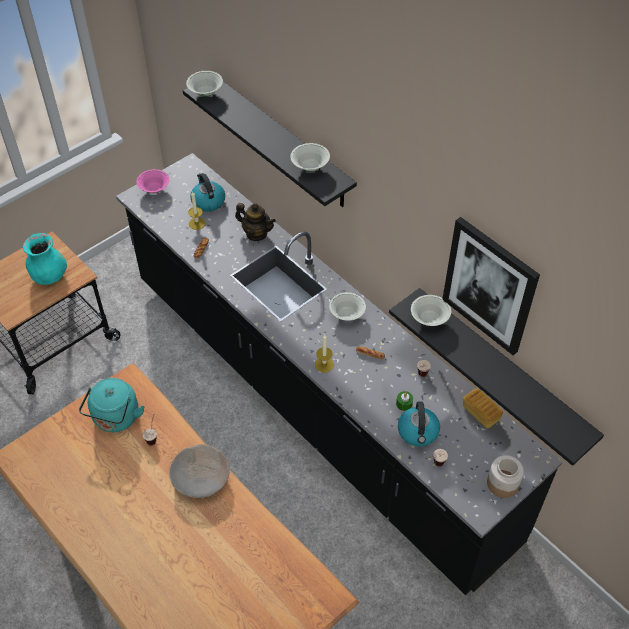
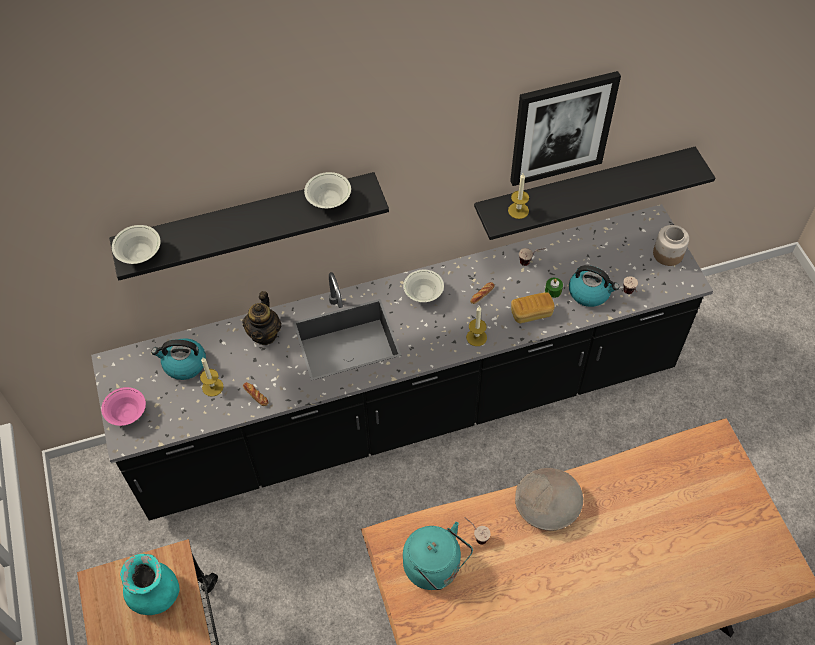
camera: 65 degrees left, 5 degrees up
(256, 234) = (265, 334): teapot -> teapot turned 135 degrees clockwise
(429, 319) = (518, 210): white bowl -> candle
(481, 413) = (589, 238): bread -> bread (531, 313)

